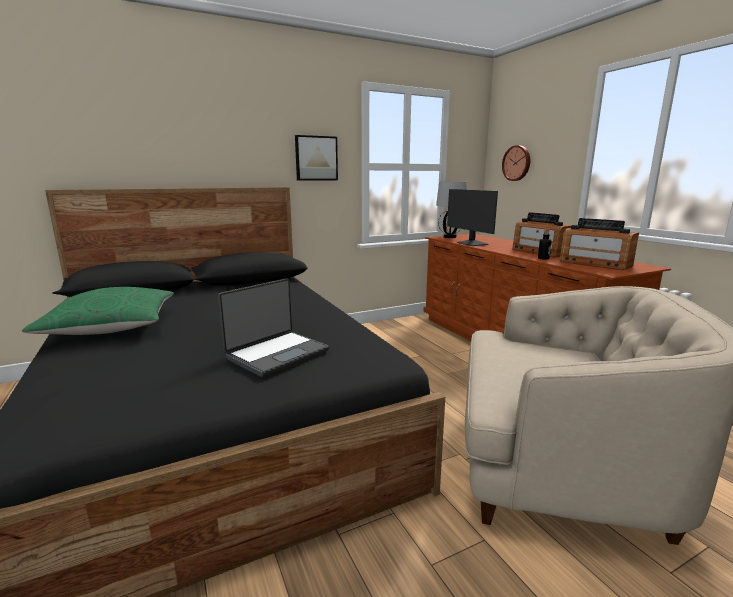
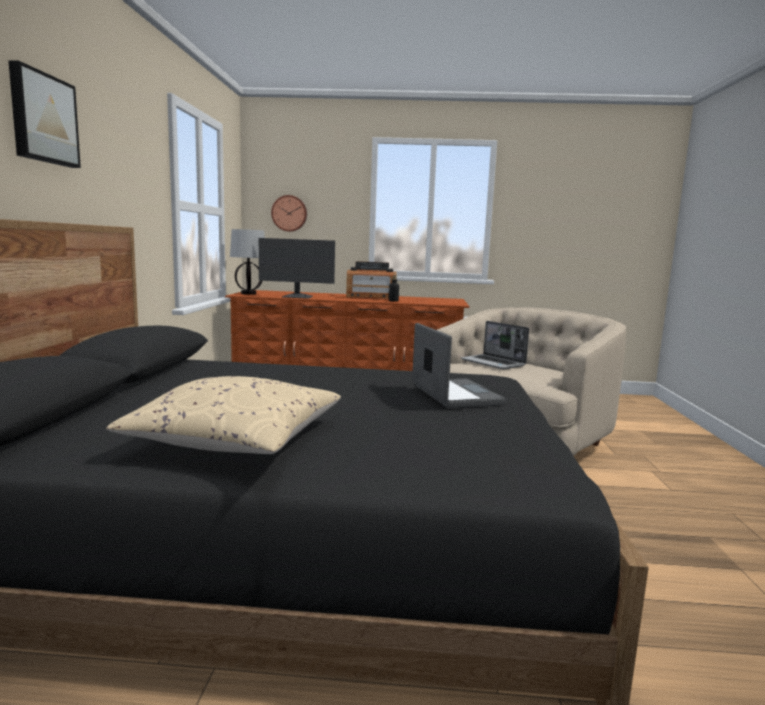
camera: 60 degrees left, 5 degrees down
(111, 327) = (237, 440): green pillow -> beige pillow
(316, 158) = (140, 188): picture -> picture (42, 118)
(535, 353) = (493, 363): none -> laptop
(595, 264) = (429, 300): radio -> none

